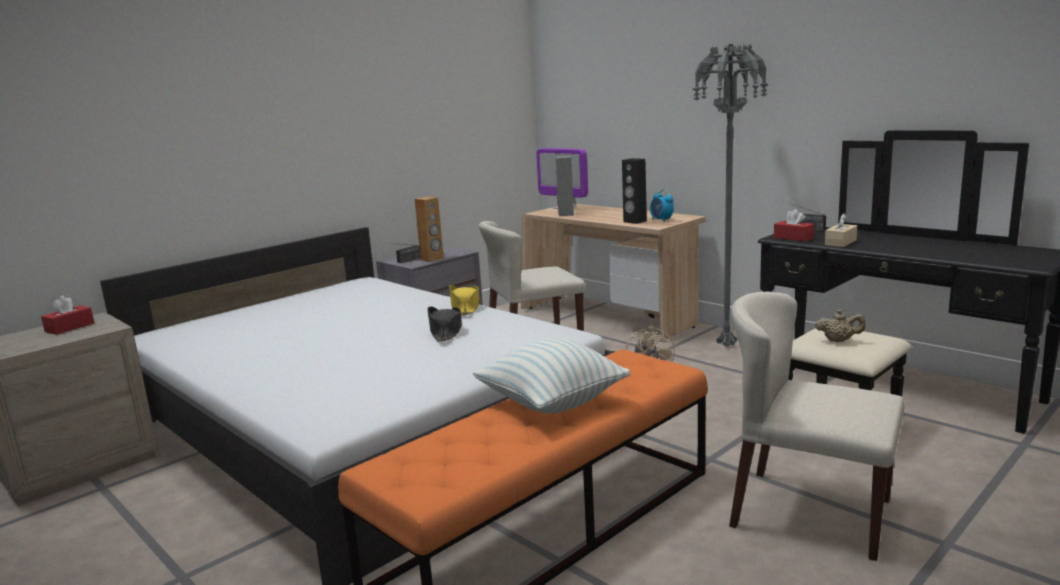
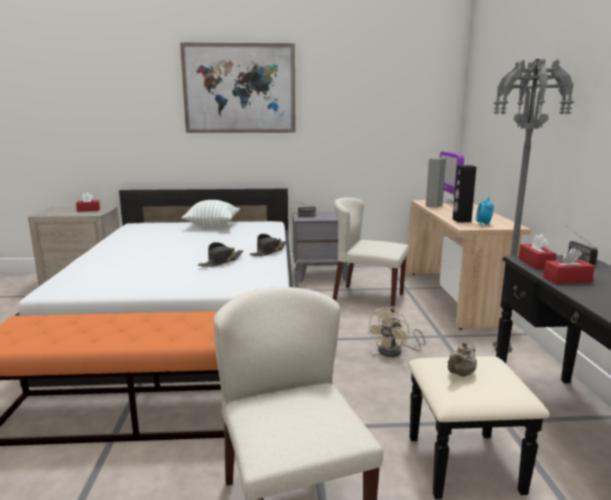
camera: 40 degrees right, 0 degrees up
(280, 85) = (239, 88): none -> picture
(432, 259) = (318, 218): brown speaker -> none
(465, 307) = (268, 252): yellow hat -> black hat
(552, 403) = (158, 324): pillow -> pillow (212, 226)
(839, 340) = (460, 374): beige teapot -> beige teapot turned 75 degrees clockwise
(840, 242) = (567, 279): beige tissue box -> red tissue box

